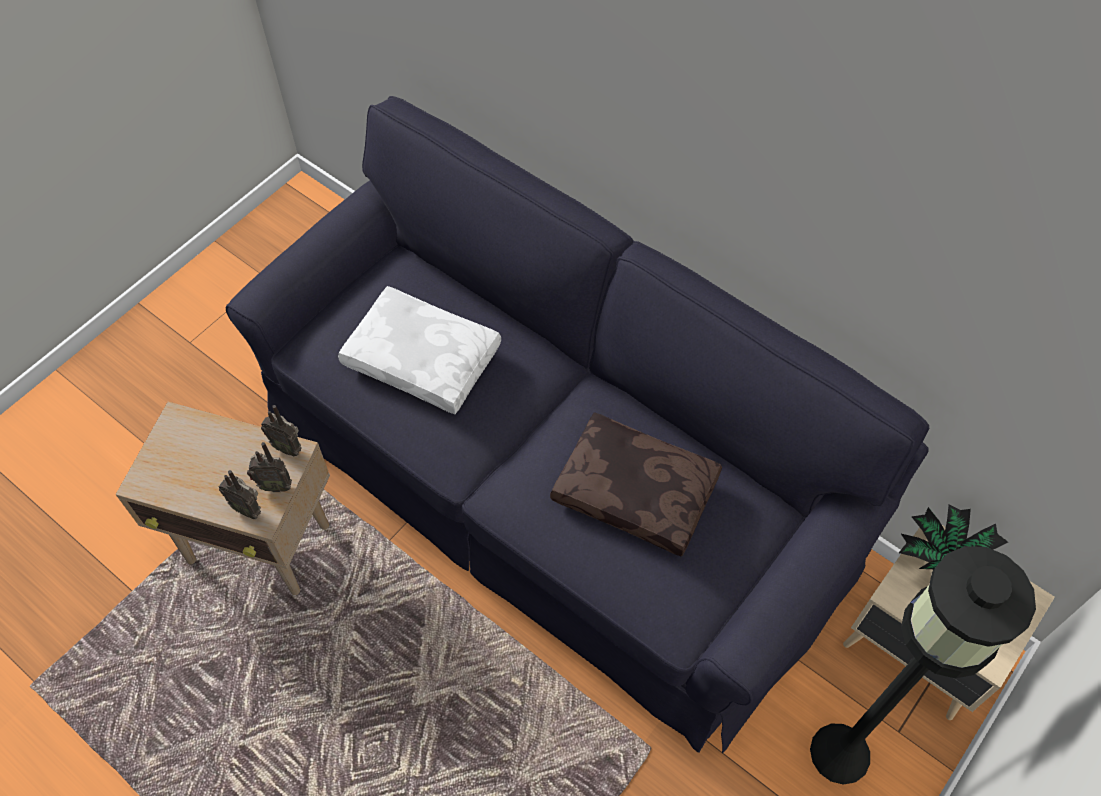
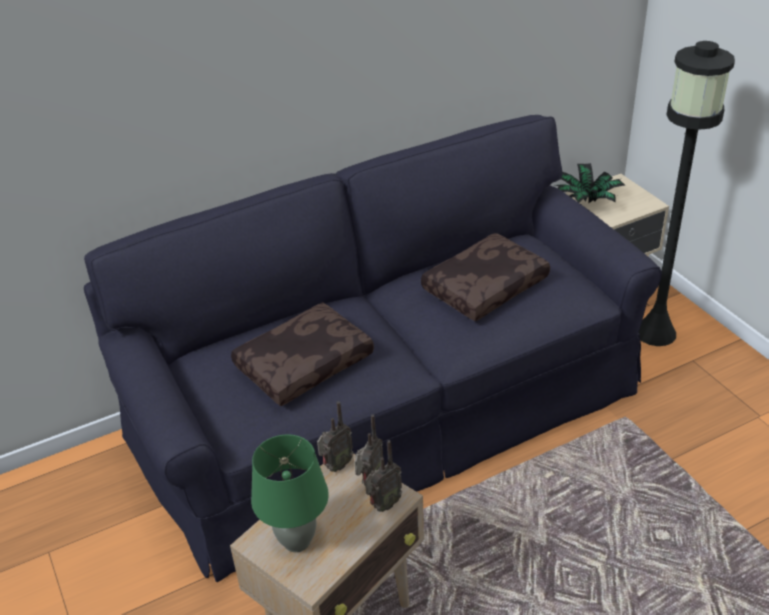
camera: 65 degrees left, 20 degrees down
(184, 453) = (297, 541): none -> green table lamp
(424, 358) = (304, 363): white pillow -> brown pillow

